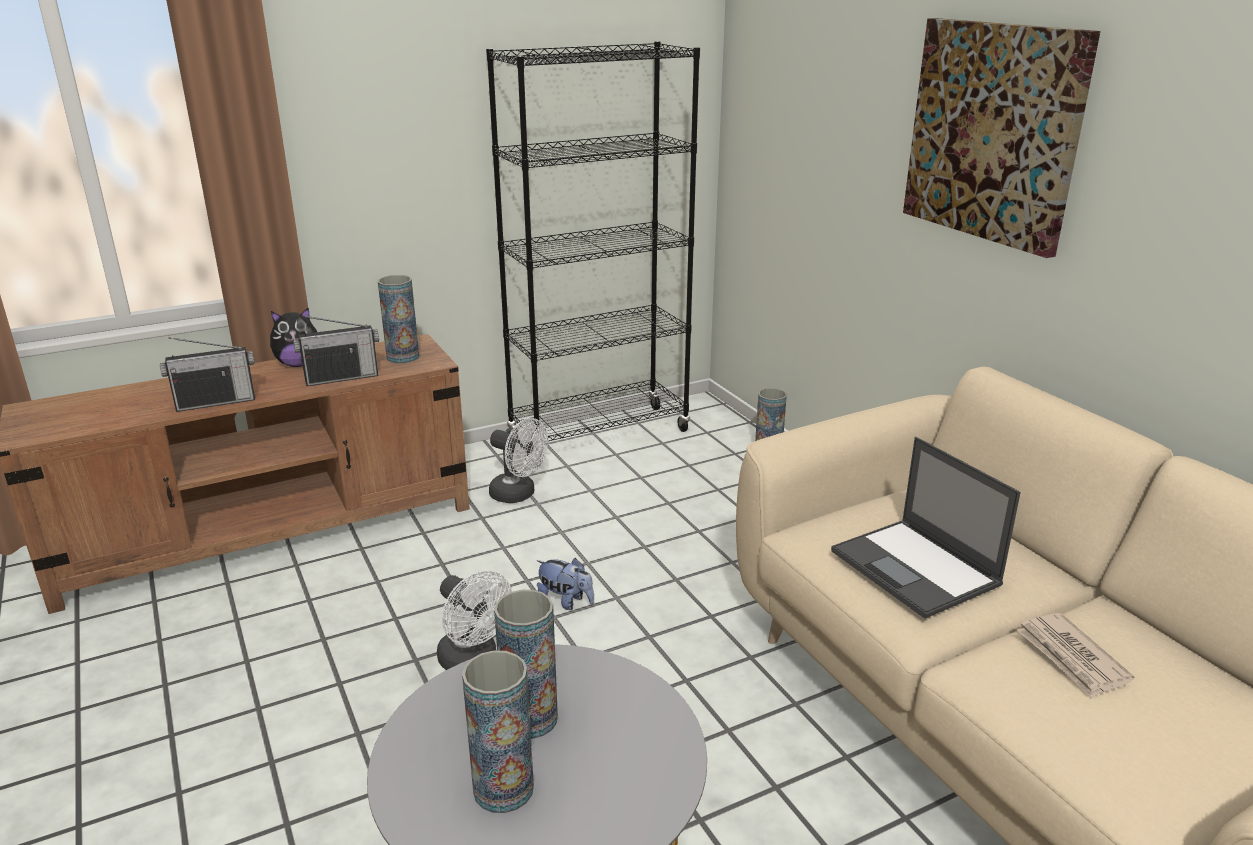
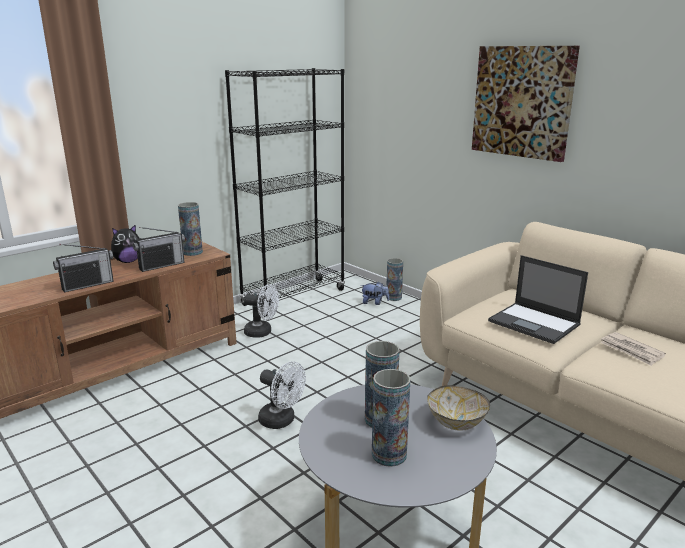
camera: 15 degrees left, 5 degrees down
(565, 602) = (319, 383): plush toy -> plush toy (374, 302)
(653, 750) = (457, 423): none -> bowl

